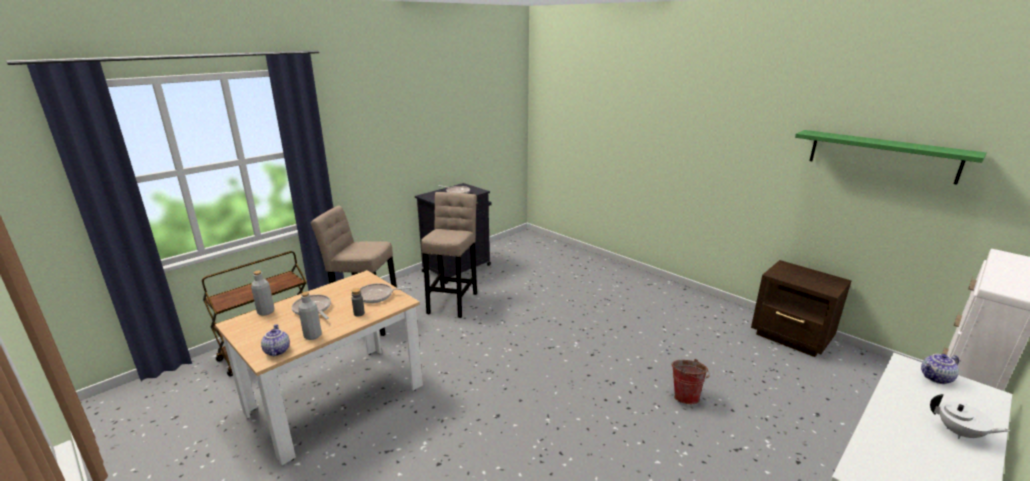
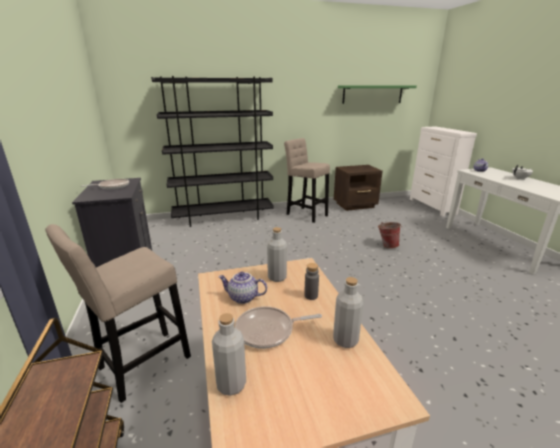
camera: 60 degrees left, 0 degrees up
(276, 351) = (372, 383): teapot -> teapot (242, 298)
(377, 296) = (277, 277): frying pan -> grey bottle
(453, 301) = (184, 291): beige stool -> beige stool (305, 214)
(600, 264) = (224, 218): none -> black bookcase

